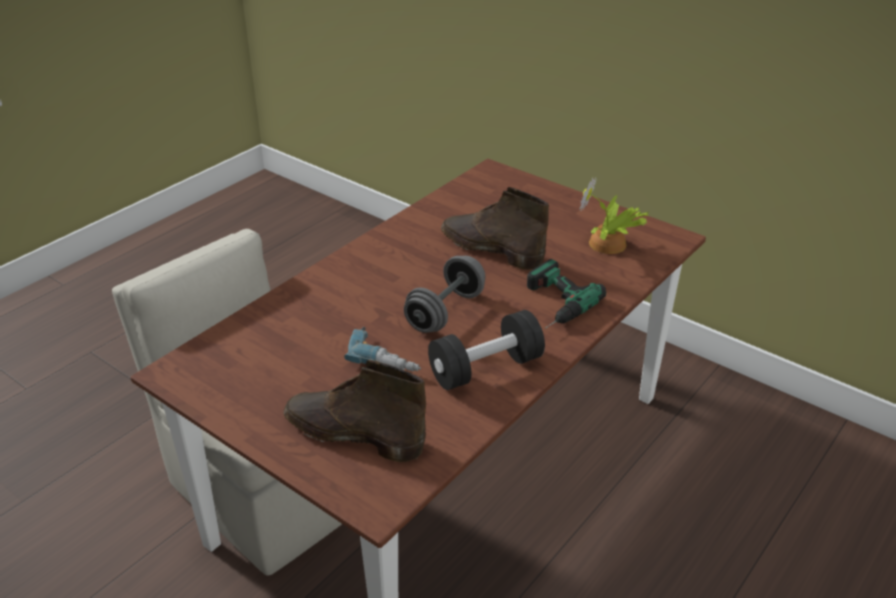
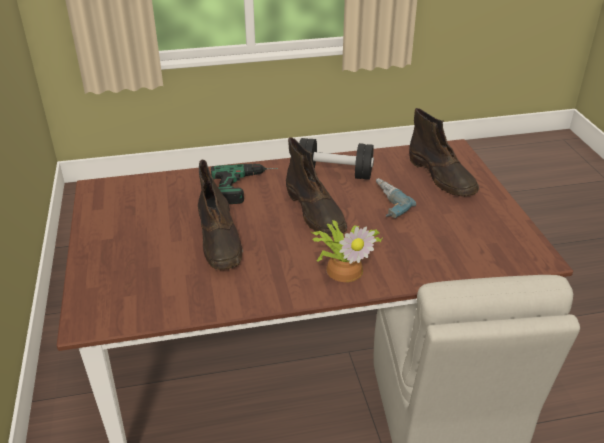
camera: 140 degrees left, 0 degrees up
(445, 312) = (315, 212): grey dumbbell -> brown boot
(609, 245) = (143, 203): potted plant -> potted plant (345, 268)

